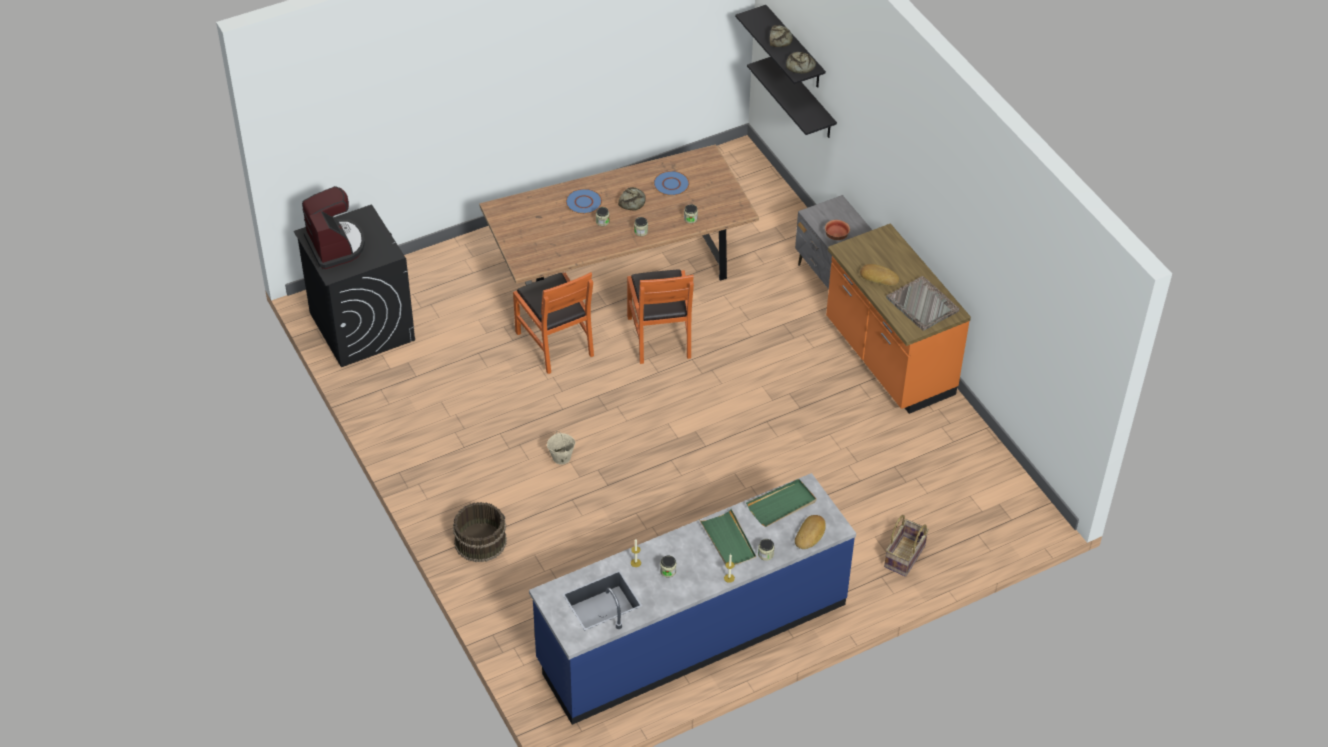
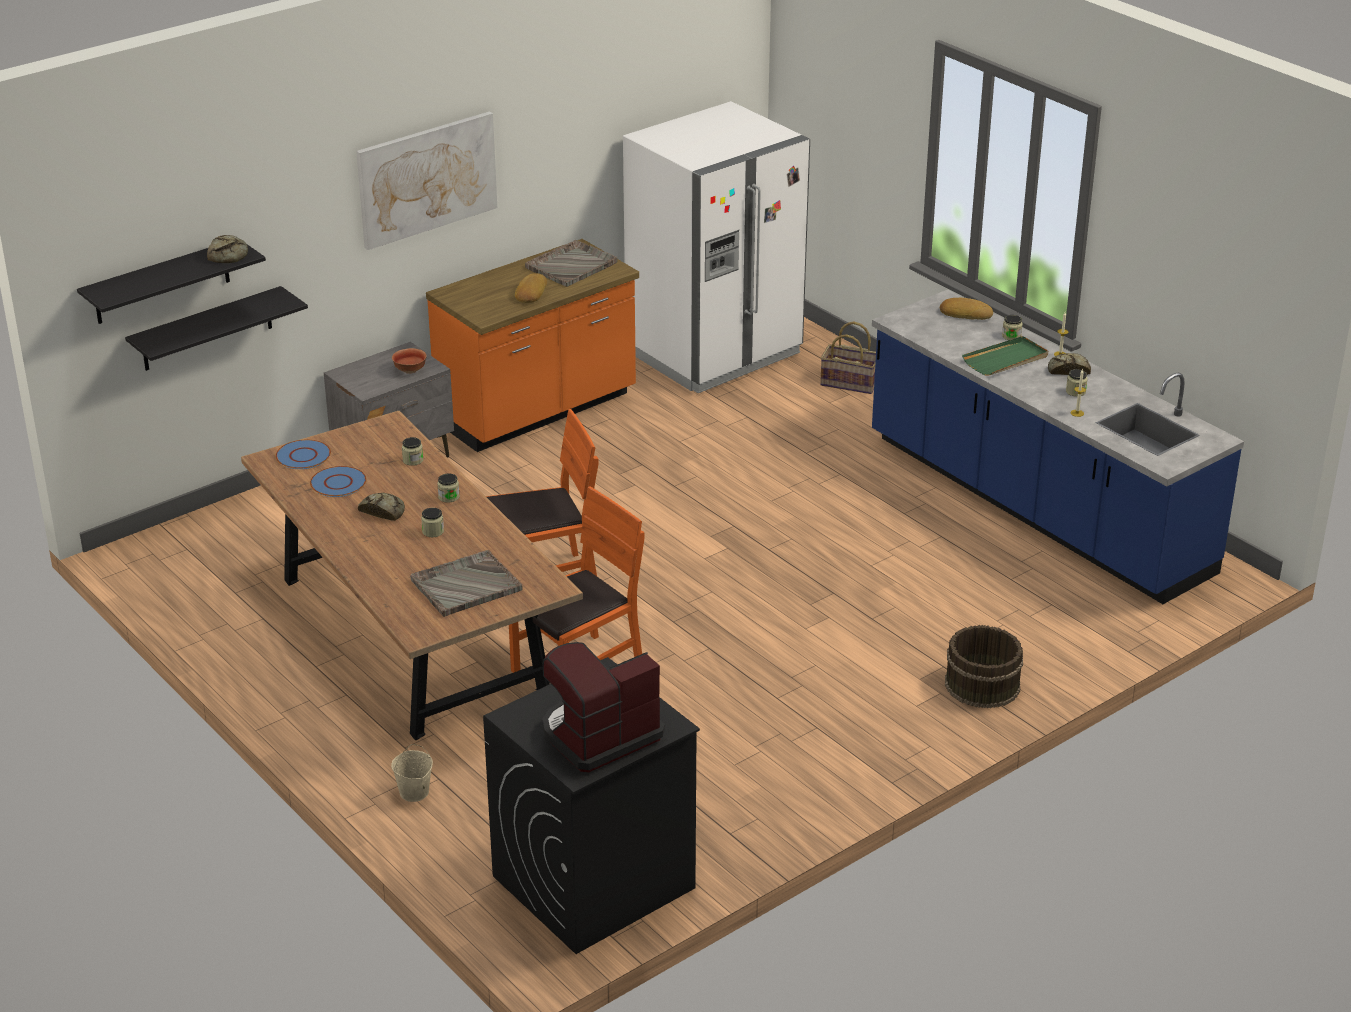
camera: 100 degrees left, 15 degrees down
(539, 230) = (465, 585): none -> grey tray
(561, 457) = (801, 637): beige bucket -> beige bucket (414, 792)
(583, 202) = (392, 553): blue plate -> blue plate (303, 456)
(780, 39) = (164, 272): bread -> bread (1068, 369)
(782, 505) = (931, 332): green tray -> none
(908, 163) = (427, 179): none -> picture
(967, 477) = (714, 353): none -> white fridge

